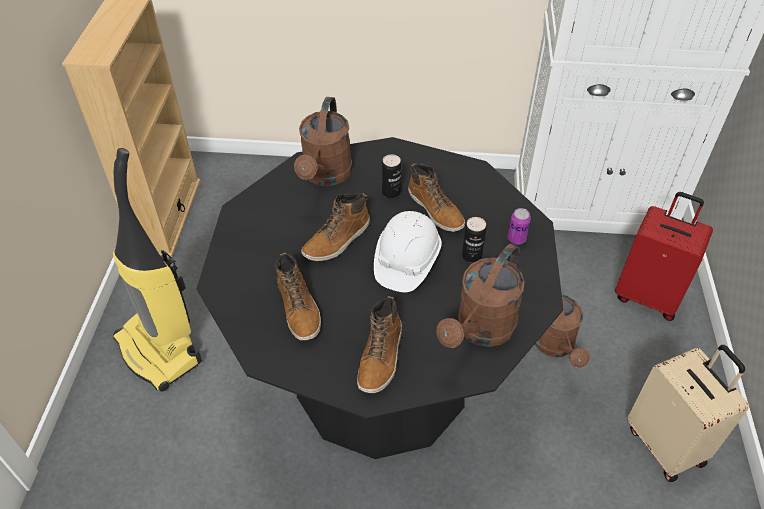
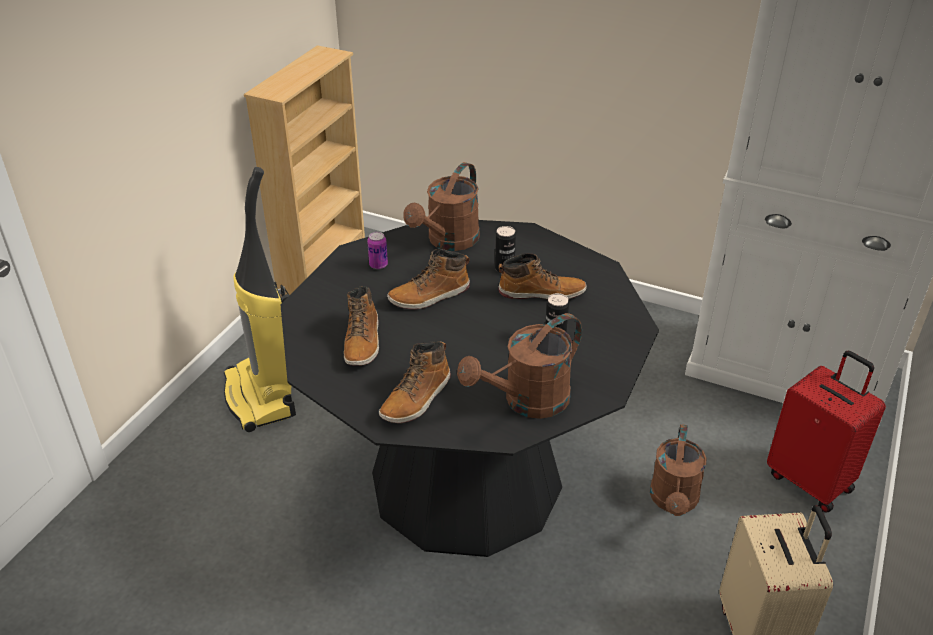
camera: 20 degrees right, 10 degrees down
(406, 261) = (486, 328): white hard hat -> none
(436, 210) = (541, 292): boot -> boot turned 75 degrees counterclockwise
(516, 239) = (610, 335): can -> can (378, 265)

